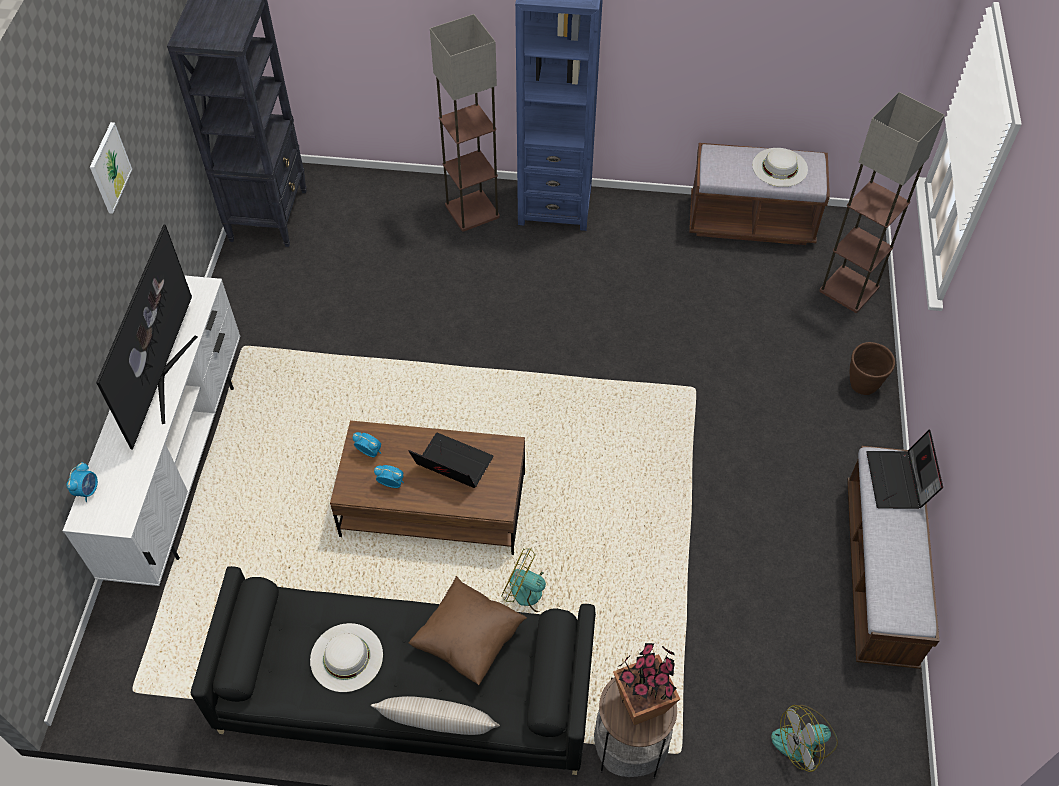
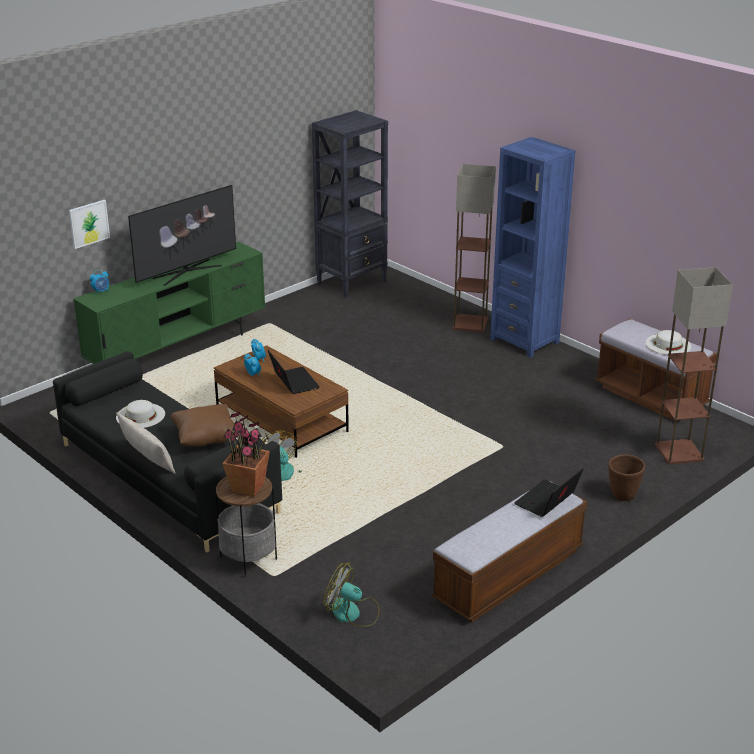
camera: 40 degrees right, 25 degrees down
(109, 168) = (226, 149): picture -> picture (89, 223)
(182, 466) = (179, 351): white tv stand -> green tv stand

